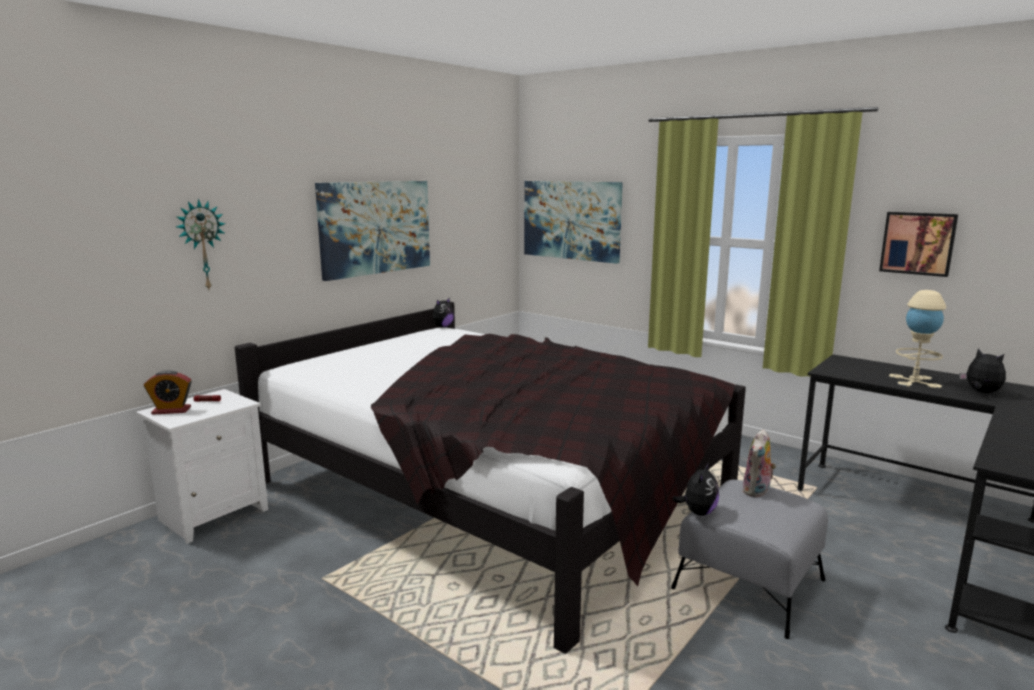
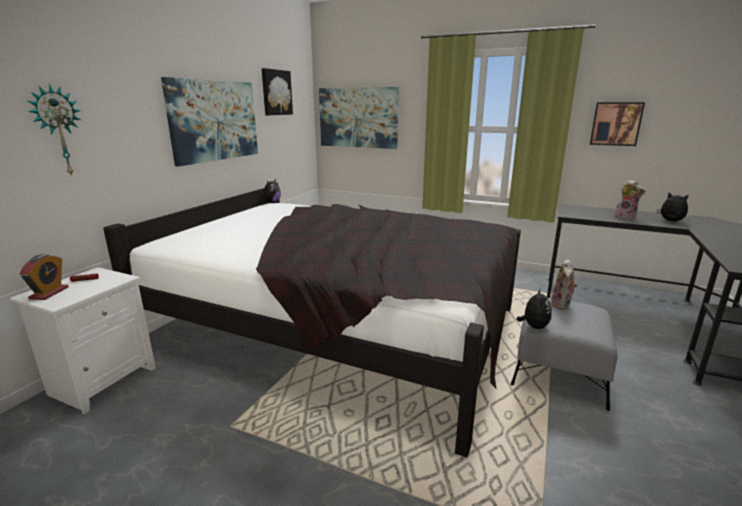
camera: 15 degrees left, 5 degrees up
(171, 410) = (49, 293): alarm clock -> alarm clock turned 60 degrees counterclockwise
(462, 189) = (276, 92): none -> picture
(914, 381) = (626, 217): beige table lamp -> plush toy

